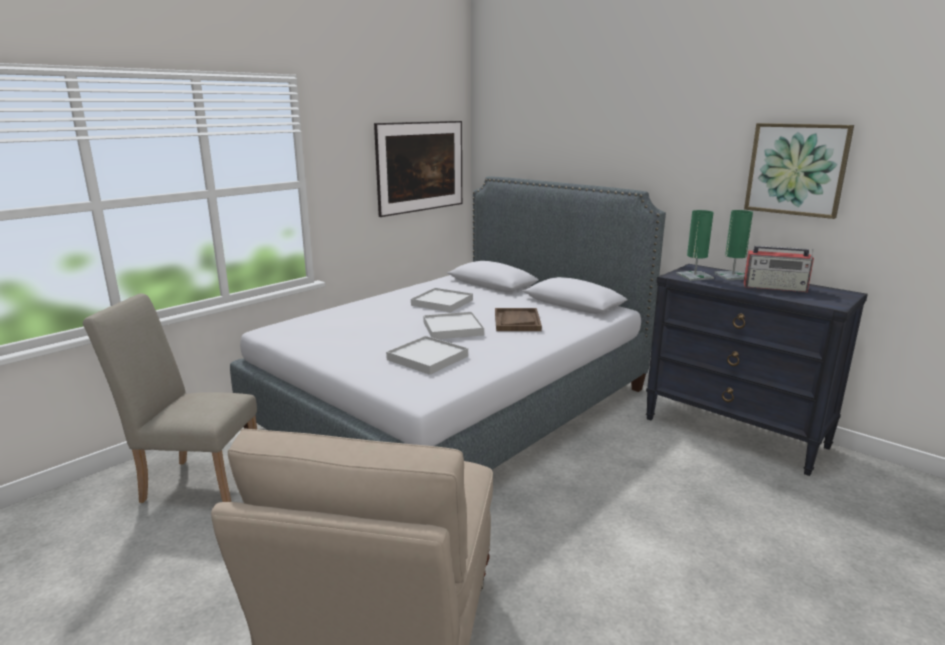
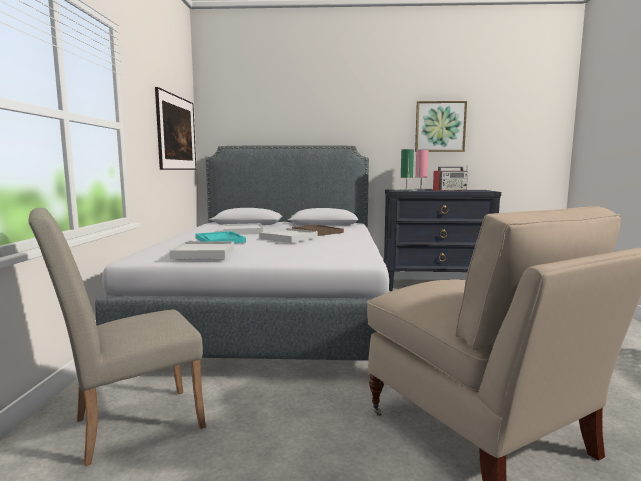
camera: 40 degrees left, 10 degrees down
(379, 317) = (219, 240): none -> turquoise tray
(427, 358) = (314, 249): white tray -> white tray (203, 253)
(732, 276) = (420, 190): green table lamp -> pink table lamp

